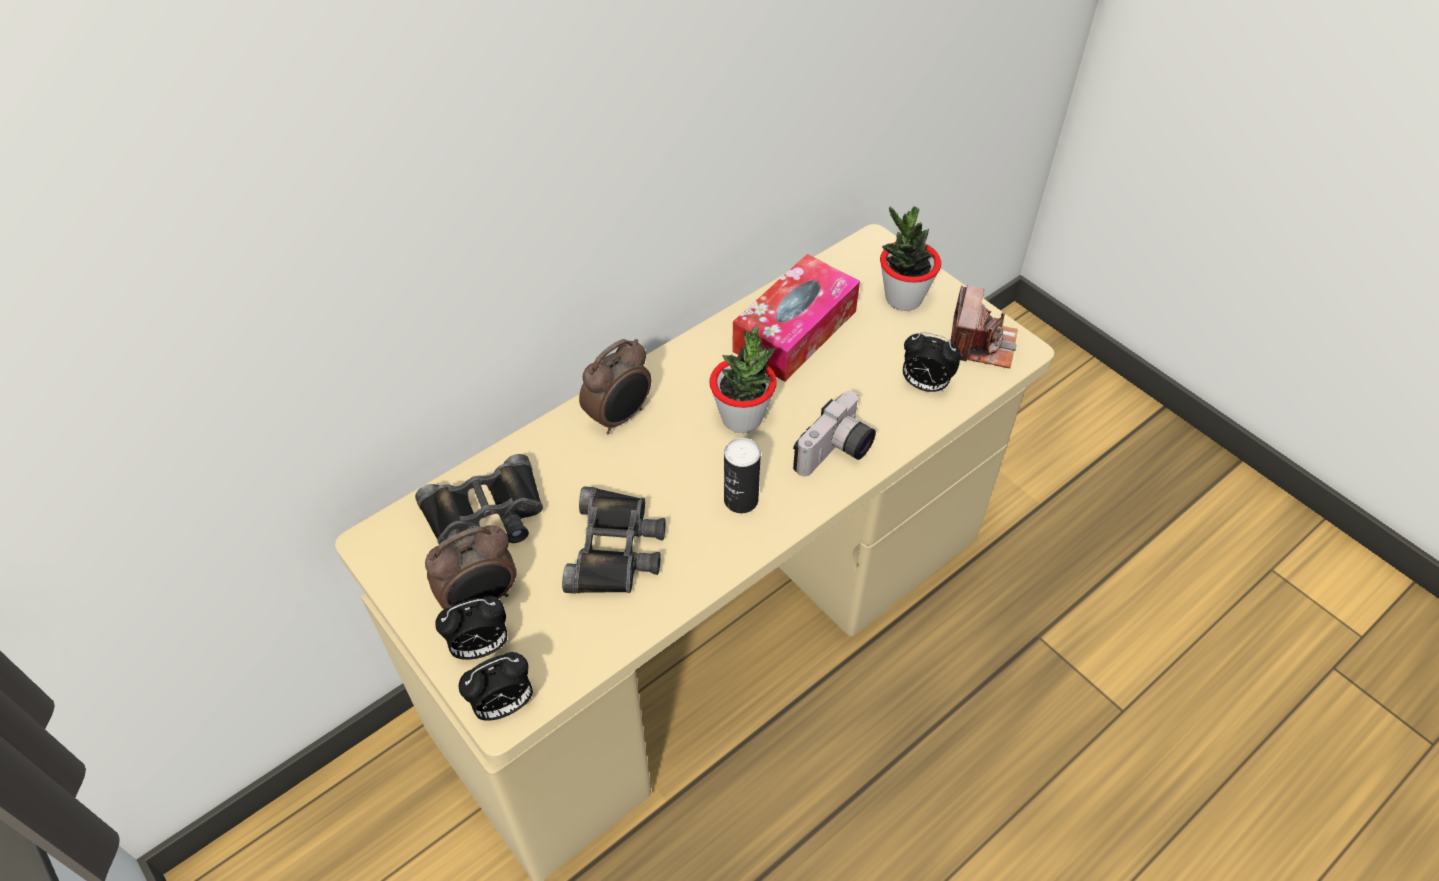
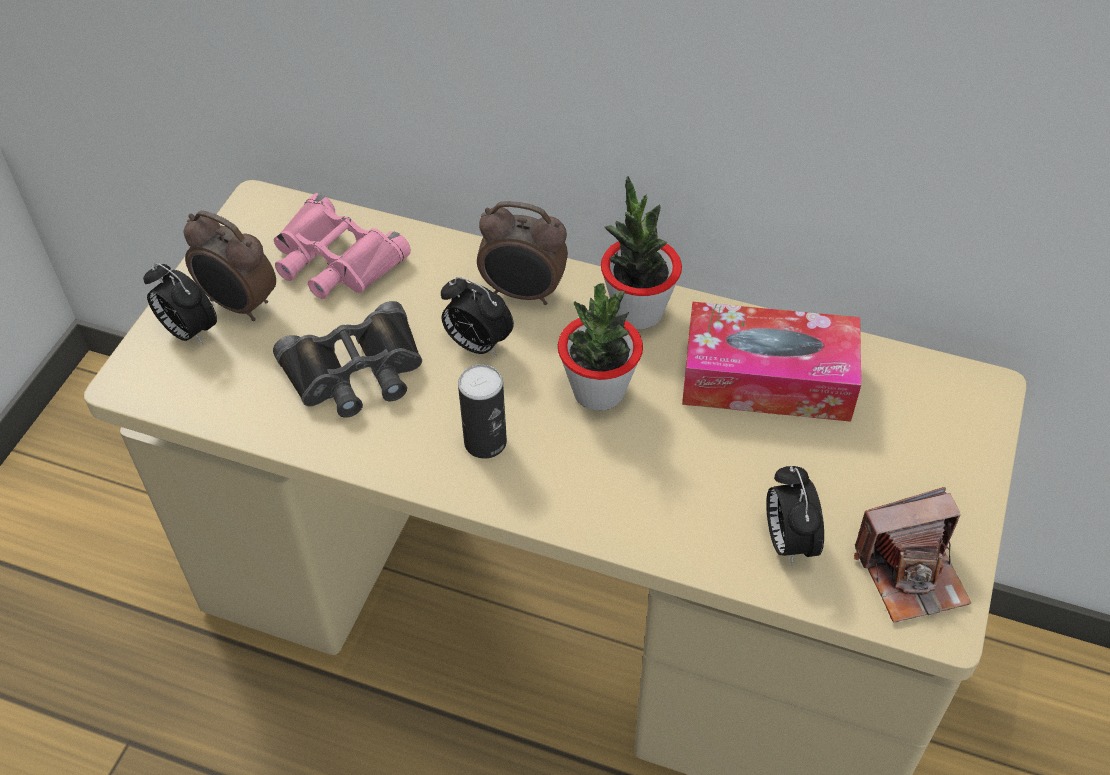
camera: 60 degrees right, 0 degrees up
(486, 515) = (334, 260): black binoculars -> pink binoculars
(503, 705) = (136, 378): alarm clock -> alarm clock (477, 344)
(836, 453) = (612, 498): camera -> none
(903, 298) = (917, 459): potted plant -> potted plant (638, 311)

